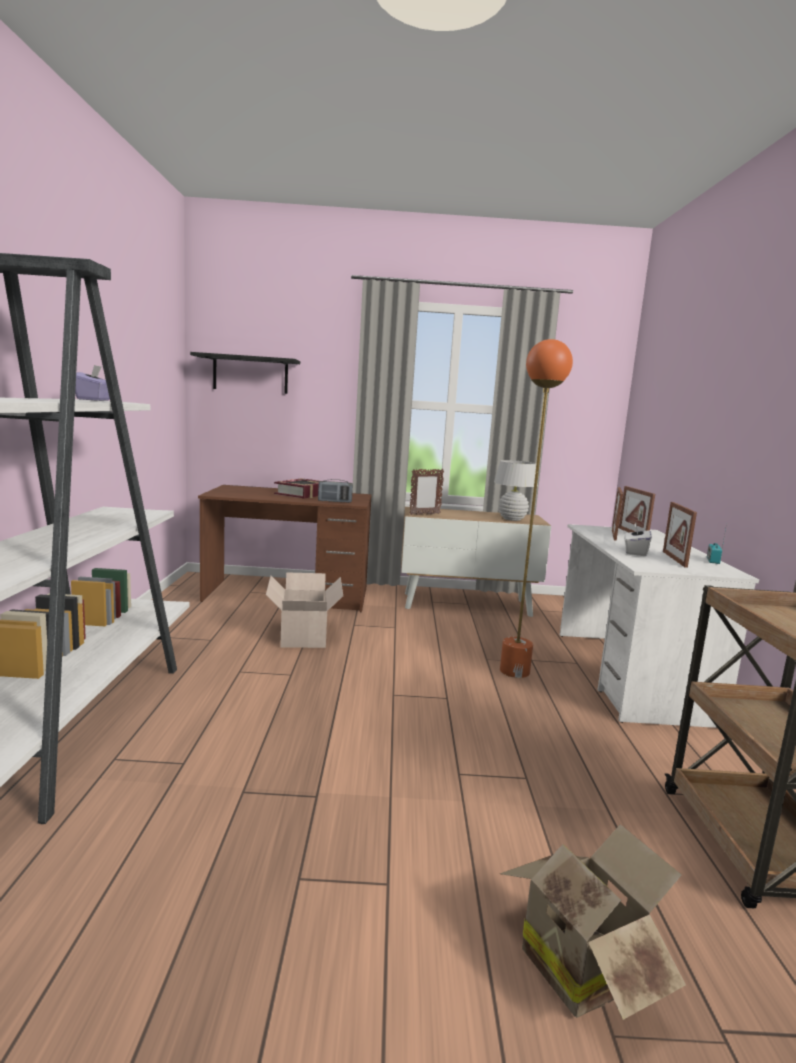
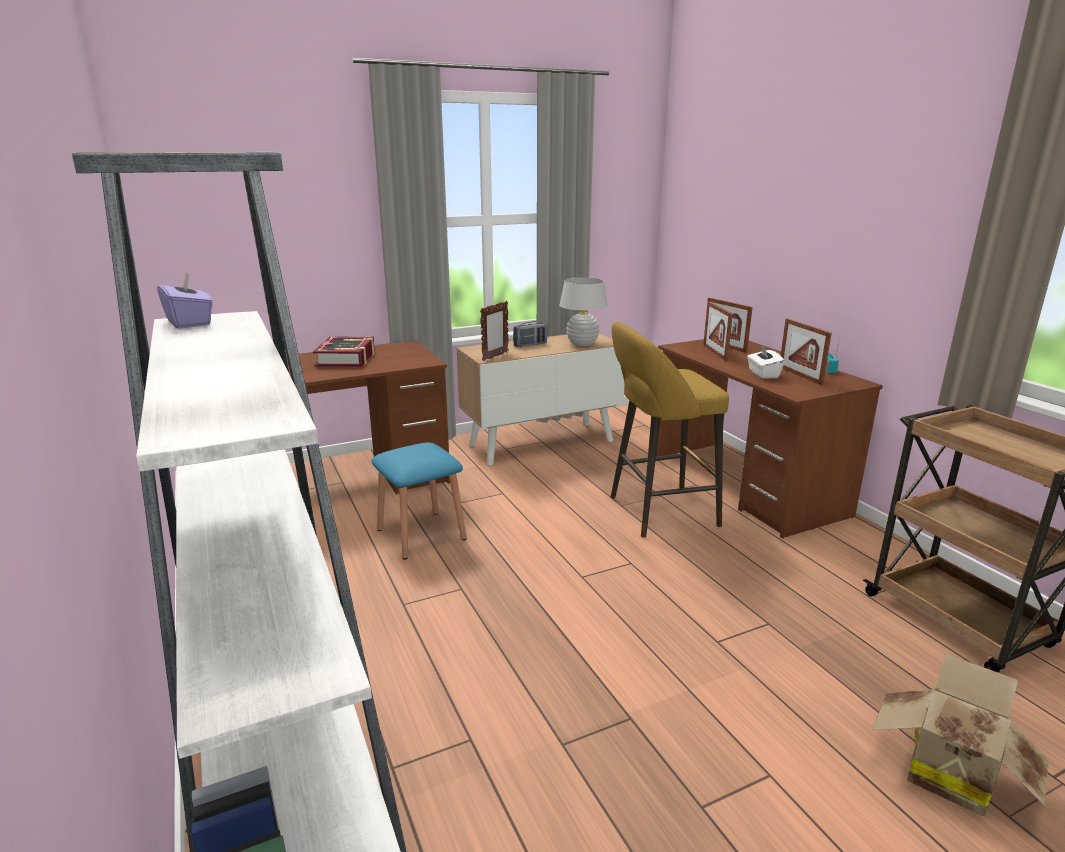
camera: 25 degrees left, 10 degrees up
(250, 374) = (224, 204): black shelf -> none
(303, 636) = (421, 534): cardboard box -> blue stool
(334, 501) = (401, 364): radio -> radio (530, 345)
(514, 671) = (657, 512): orange floor lamp -> yellow stool
(629, 675) = (746, 485): white desk -> brown desk

